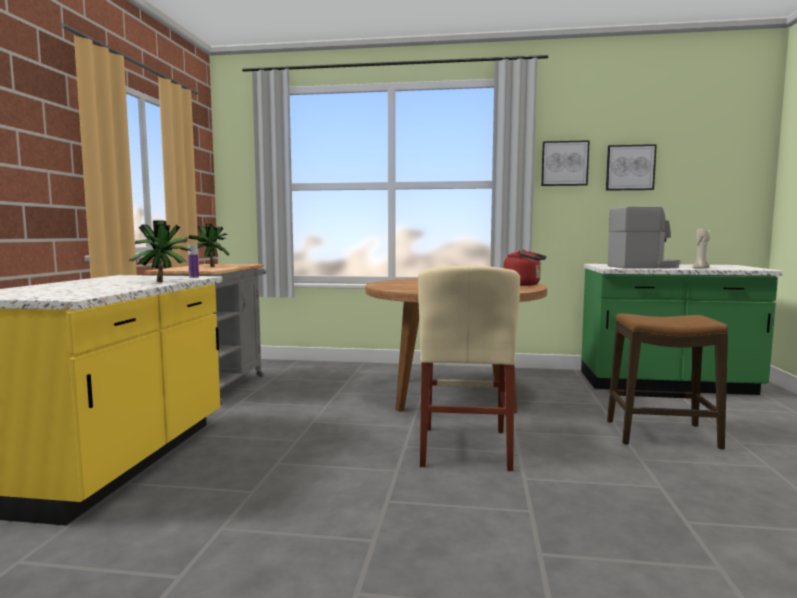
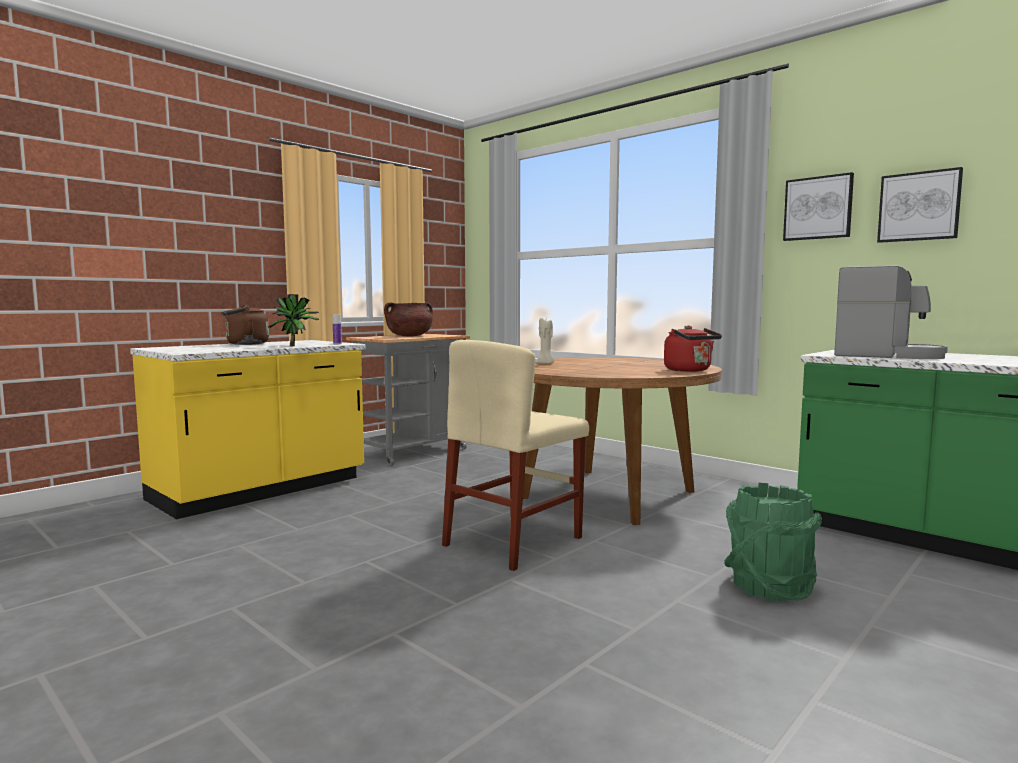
camera: 35 degrees right, 0 degrees up
(74, 283) = (244, 344): none -> brown kettle
(210, 267) = (409, 336): potted plant -> brown cooking pot
(662, 435) = (770, 587): stool -> green bucket
(701, 268) = (969, 361): beige candle -> beige candle (546, 364)

